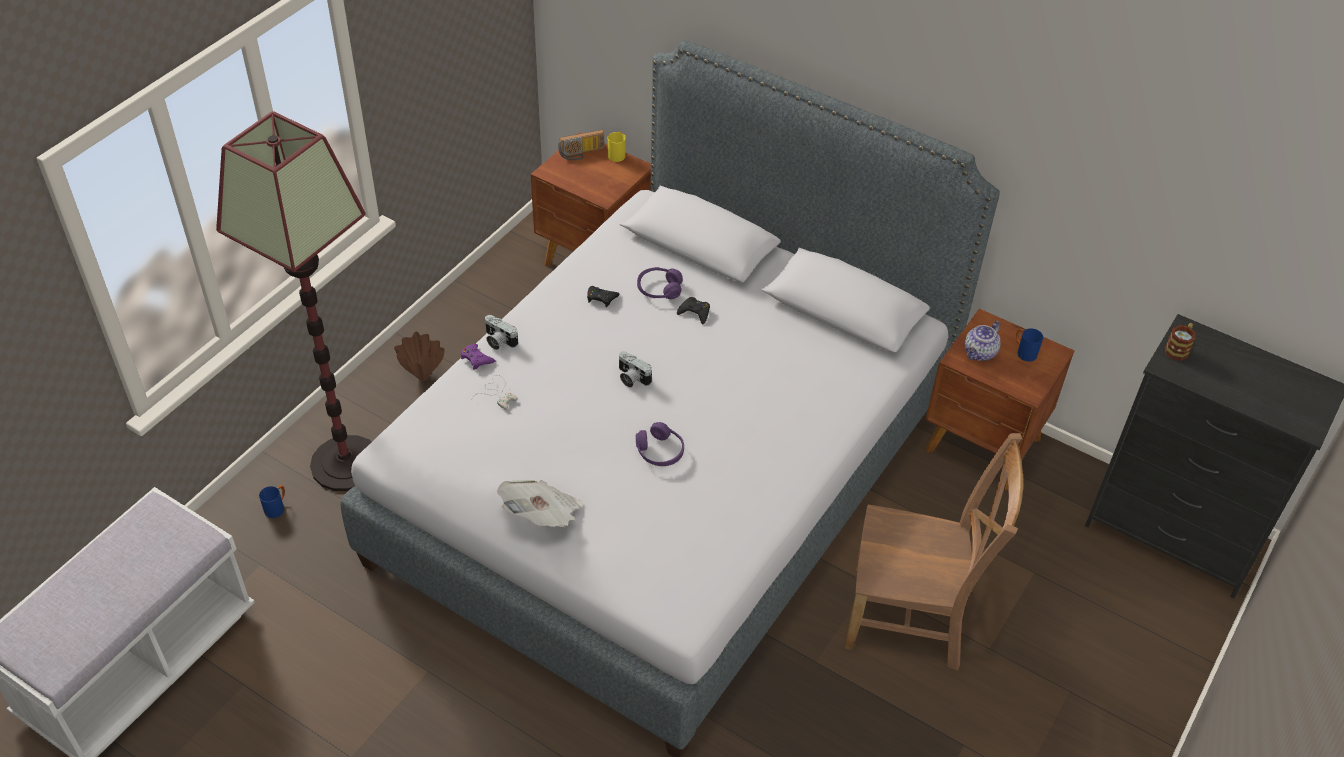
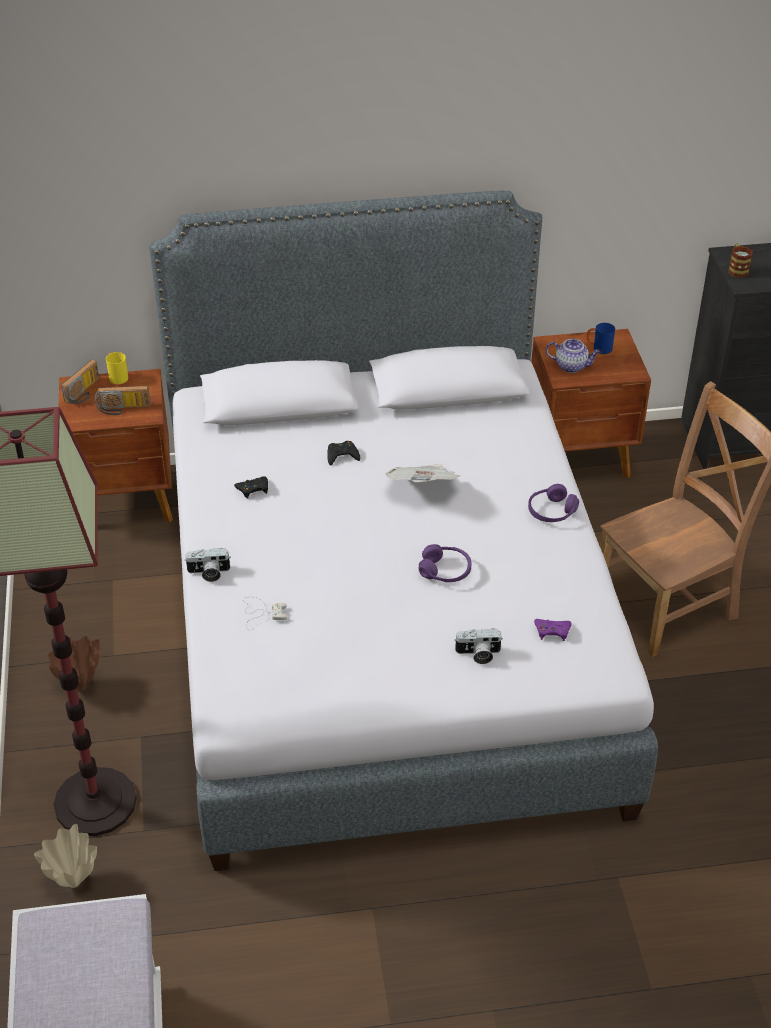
camera: 40 degrees left, 5 degrees down
(277, 507) = (73, 883): blue mug -> beige vase
(476, 359) = (208, 598): purple game controller -> purple game controller (552, 631)
(542, 515) = (417, 677): newspaper -> newspaper (423, 488)
(593, 182) = (123, 409): none -> radio
(631, 378) = (355, 532): camera -> camera (478, 654)
(659, 289) = (292, 455): purple headphones -> purple headphones (551, 511)
(979, 353) = (572, 366): teapot -> teapot turned 75 degrees counterclockwise

